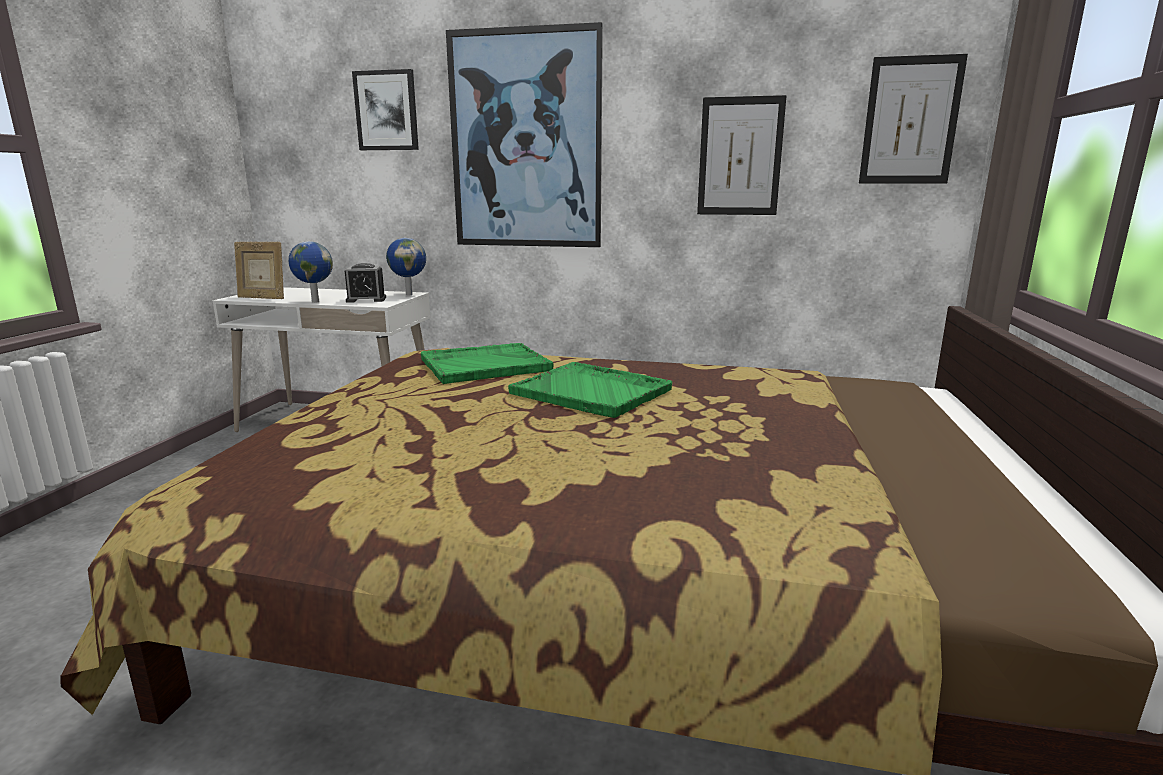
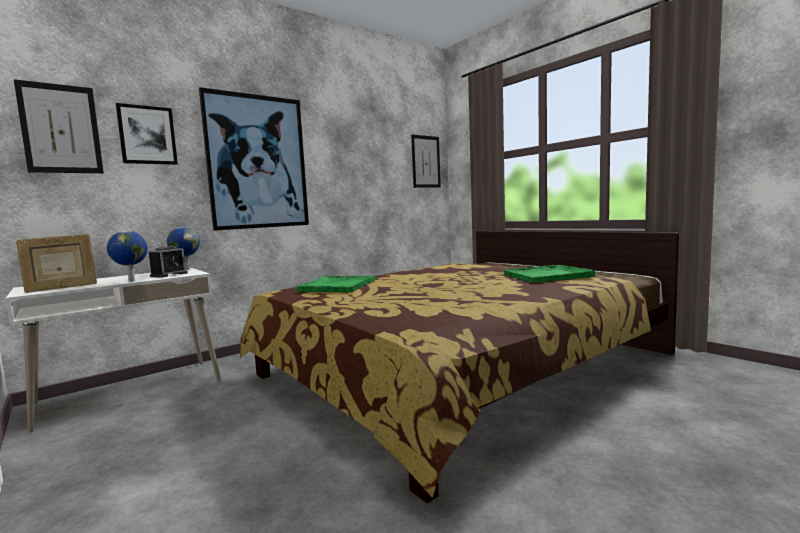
camera: 50 degrees left, 10 degrees down
(592, 392) = (421, 279): green tray -> green tray (548, 275)
(740, 157) = (368, 175): picture -> picture (61, 129)

